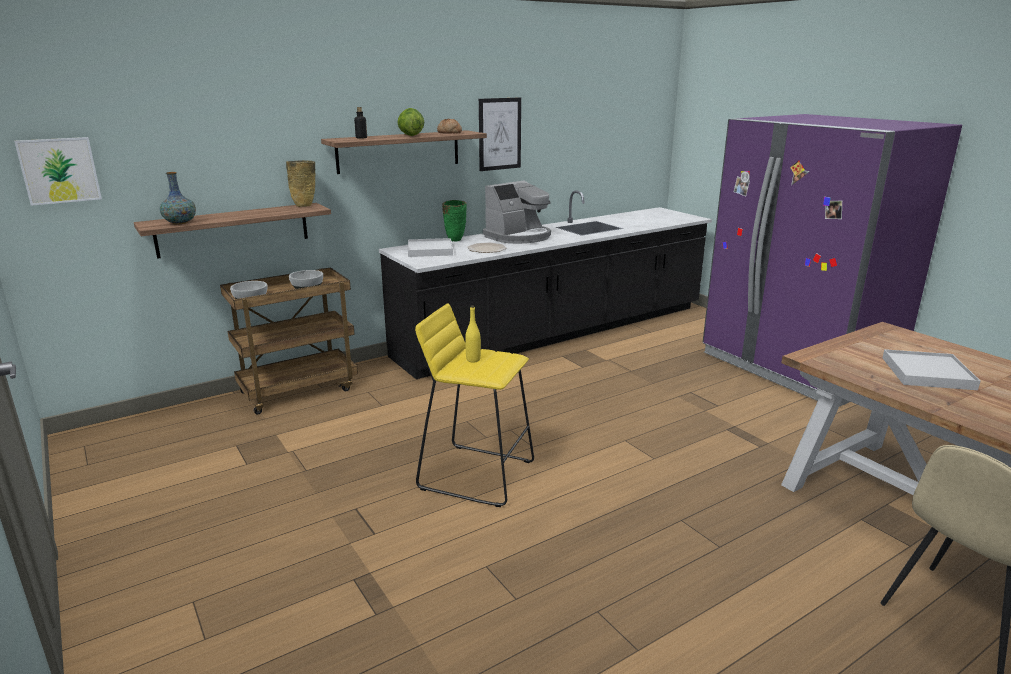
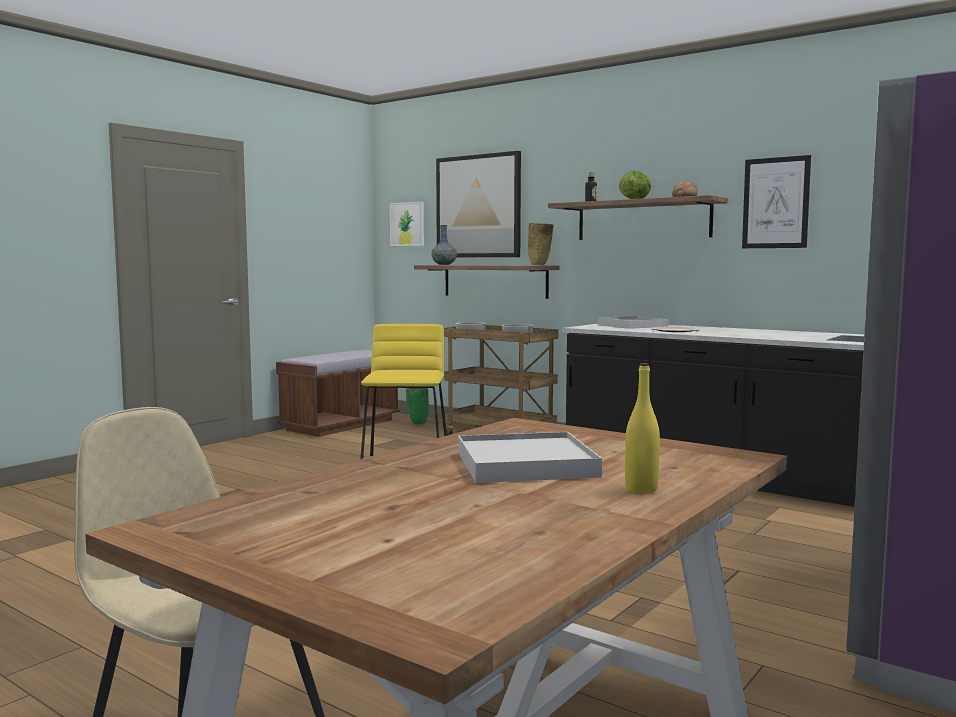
camera: 70 degrees right, 15 degrees down
(104, 471) = (341, 425): none -> brown bench
(193, 142) = (478, 206): none -> picture
(455, 240) = (687, 326): green vase -> green vase (417, 423)
(473, 360) = (406, 371): yellow bottle -> yellow bottle (641, 489)
(519, 237) = (753, 332): coffee machine -> none

